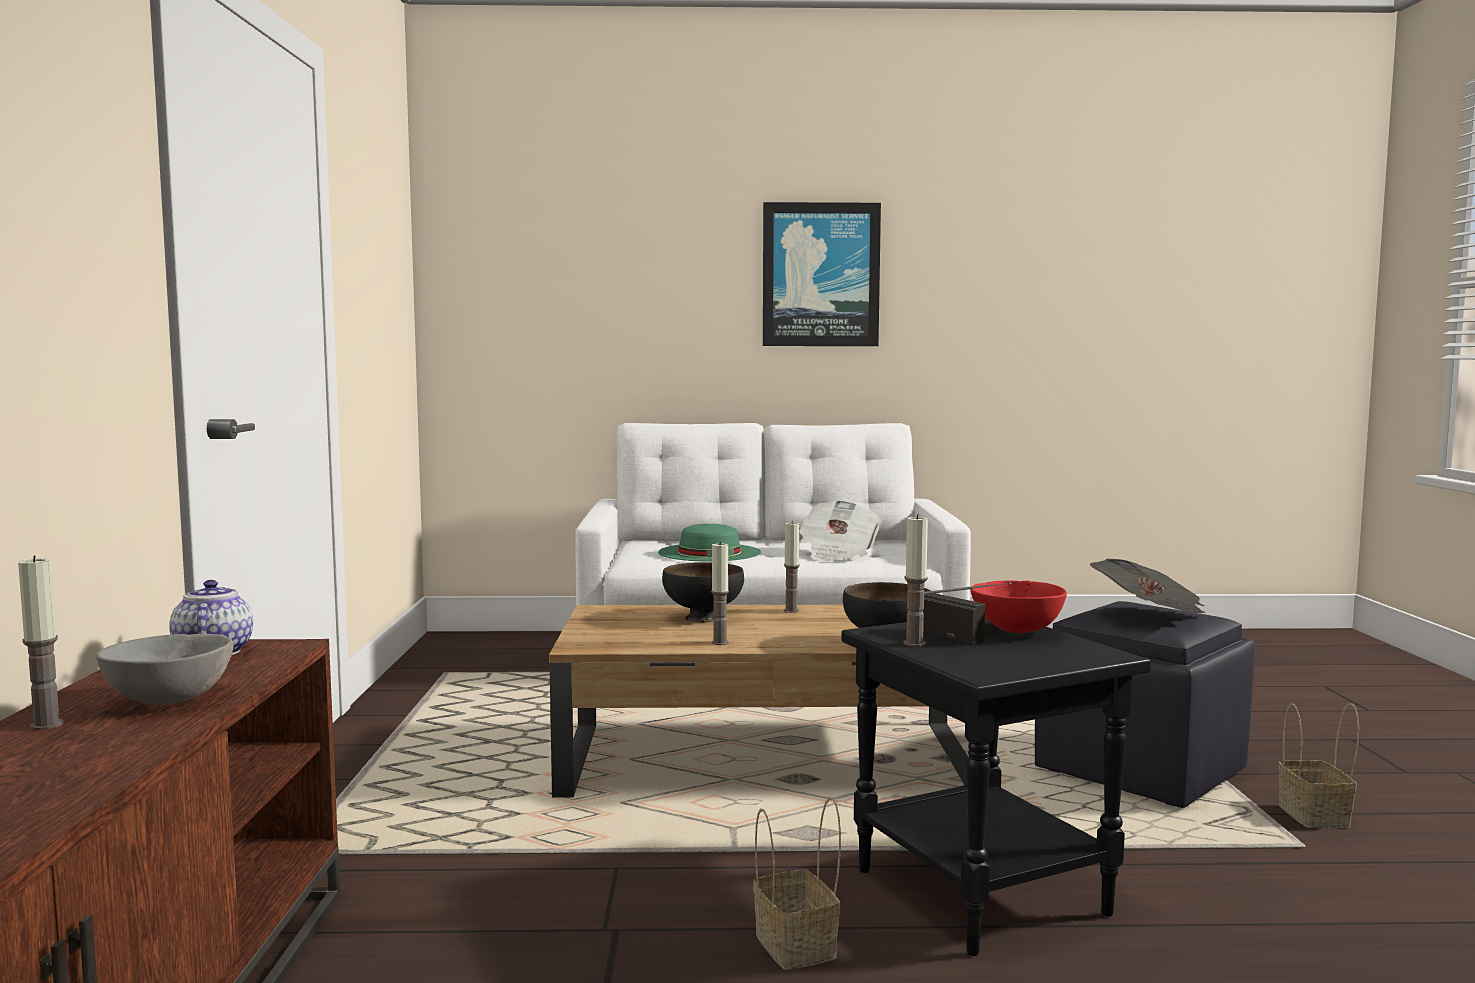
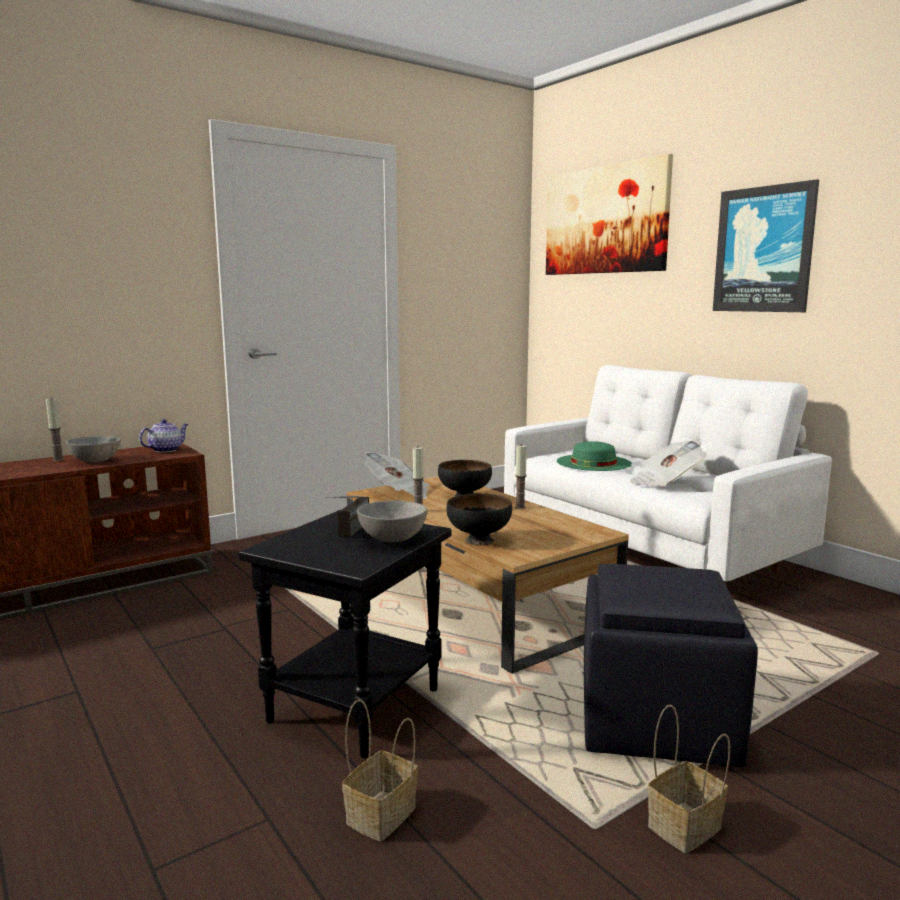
camera: 55 degrees right, 5 degrees up
(572, 220) = (605, 220): none -> picture
(798, 947) = (240, 673): basket -> basket (381, 817)
(914, 643) = (324, 525): candle -> none
(1015, 631) = (391, 539): red bowl -> grey bowl
(1150, 617) = (652, 584): newspaper -> newspaper (398, 493)

